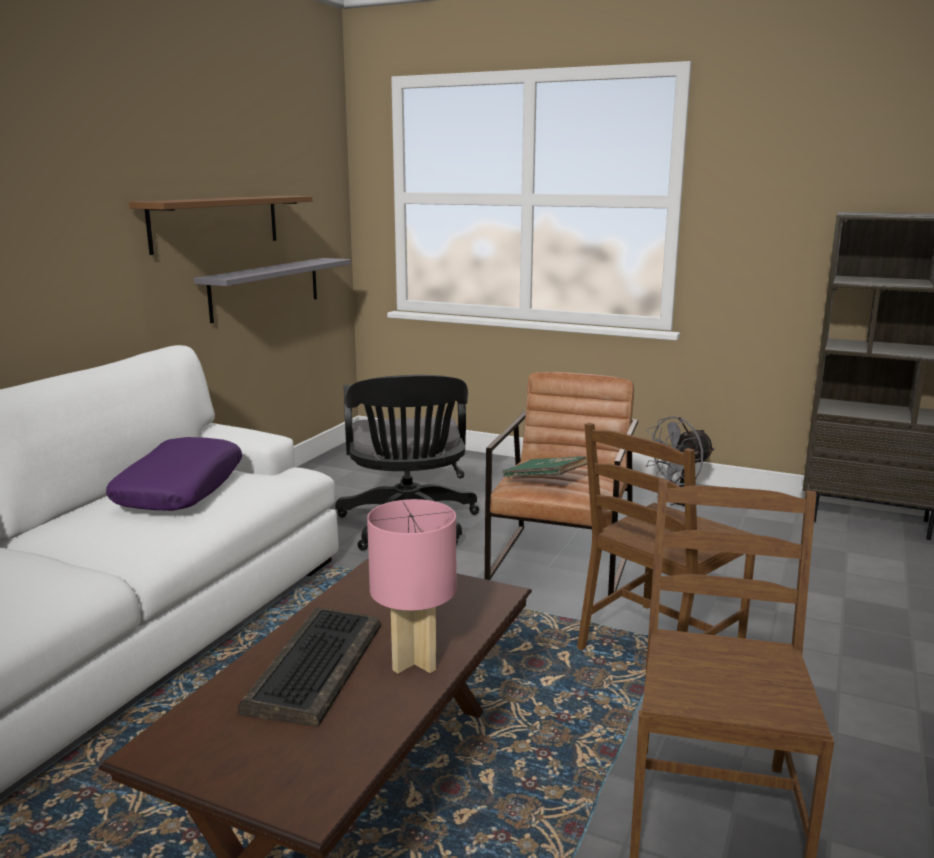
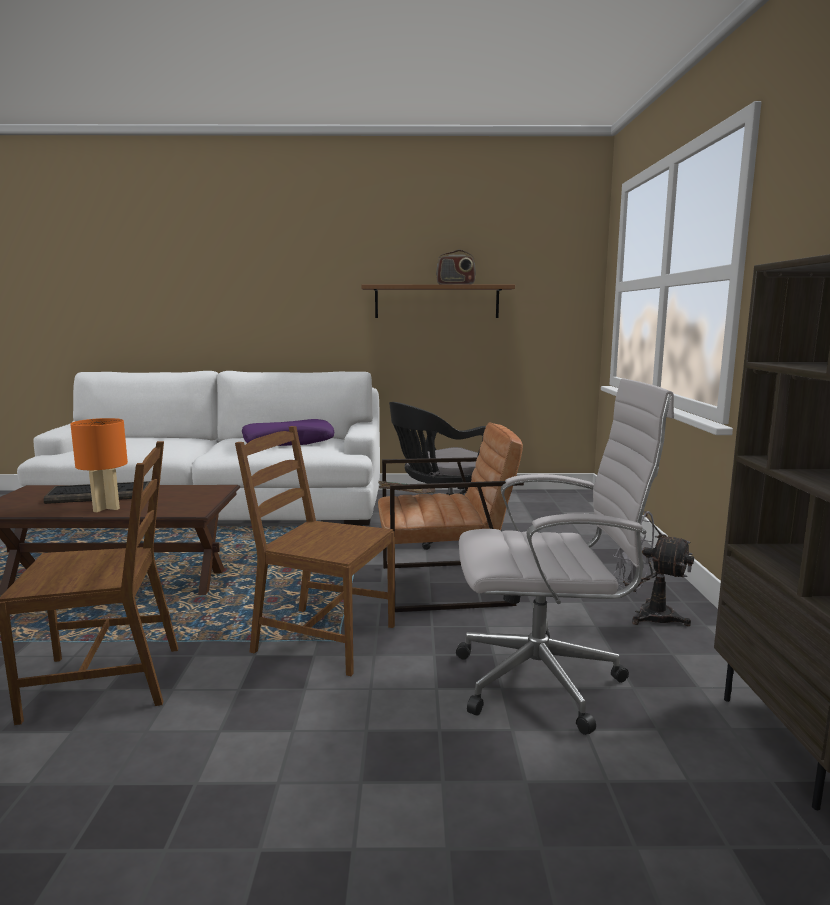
camera: 65 degrees right, 5 degrees down
(251, 197) = (455, 284): none -> radio
(266, 288) = (483, 351): grey shelf -> none
(415, 661) = (106, 508): pink table lamp -> orange table lamp
(776, 567) = (546, 682): none -> white office chair

